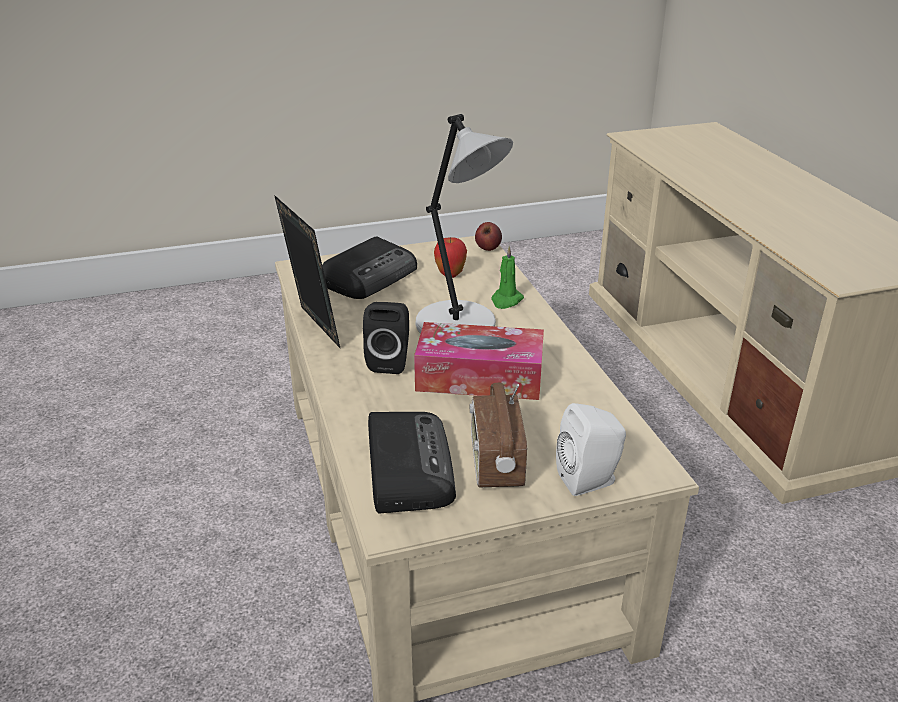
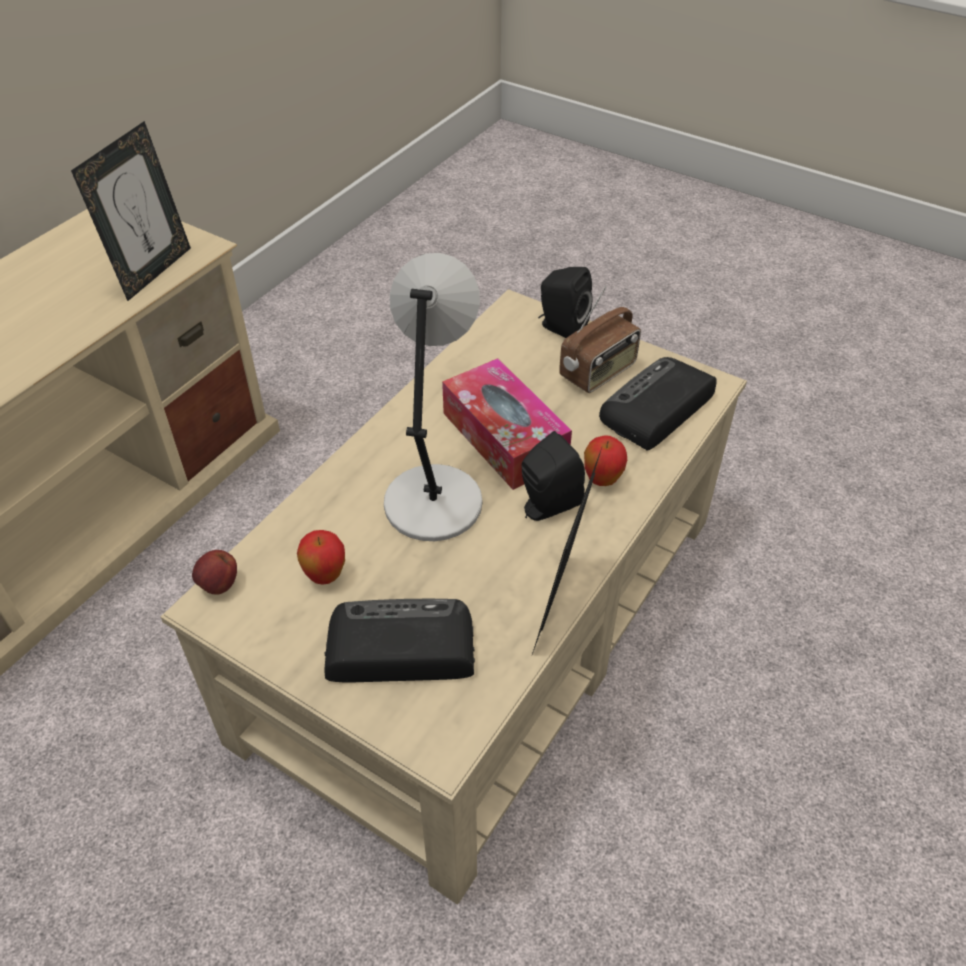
camera: 130 degrees left, 15 degrees up
(377, 395) = (602, 480): none -> apple
(506, 300) = (346, 495): green candle -> none
(590, 480) = (560, 327): white speaker -> black speaker
(814, 254) = (153, 271): none -> picture frame

